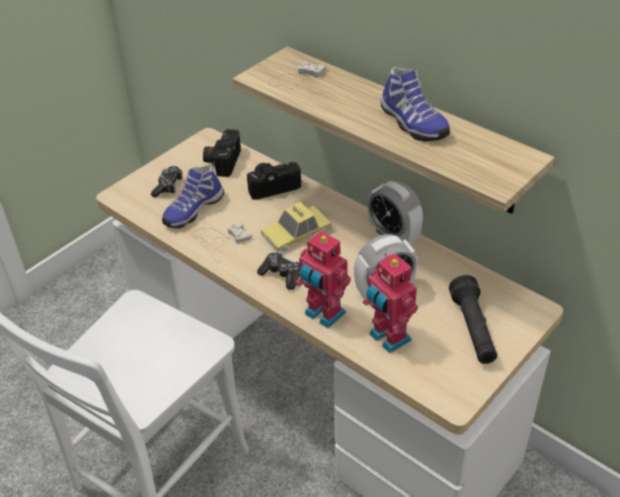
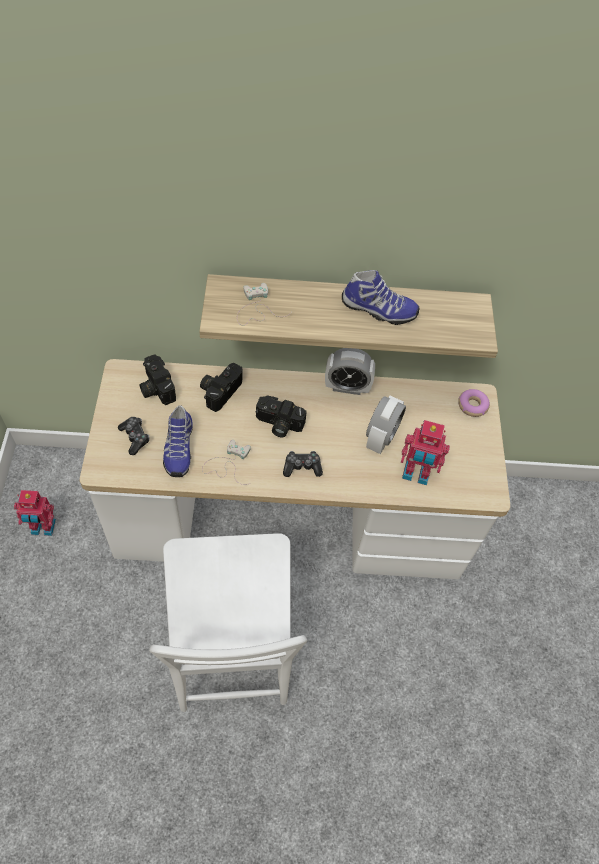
camera: 45 degrees left, 15 degrees up
(296, 233) = (278, 424): toy car -> camera
(323, 315) = (360, 482): toy robot -> toy robot (43, 528)
(473, 330) = (459, 434): black flashlight -> none
(516, 313) = (472, 405): none -> donut

